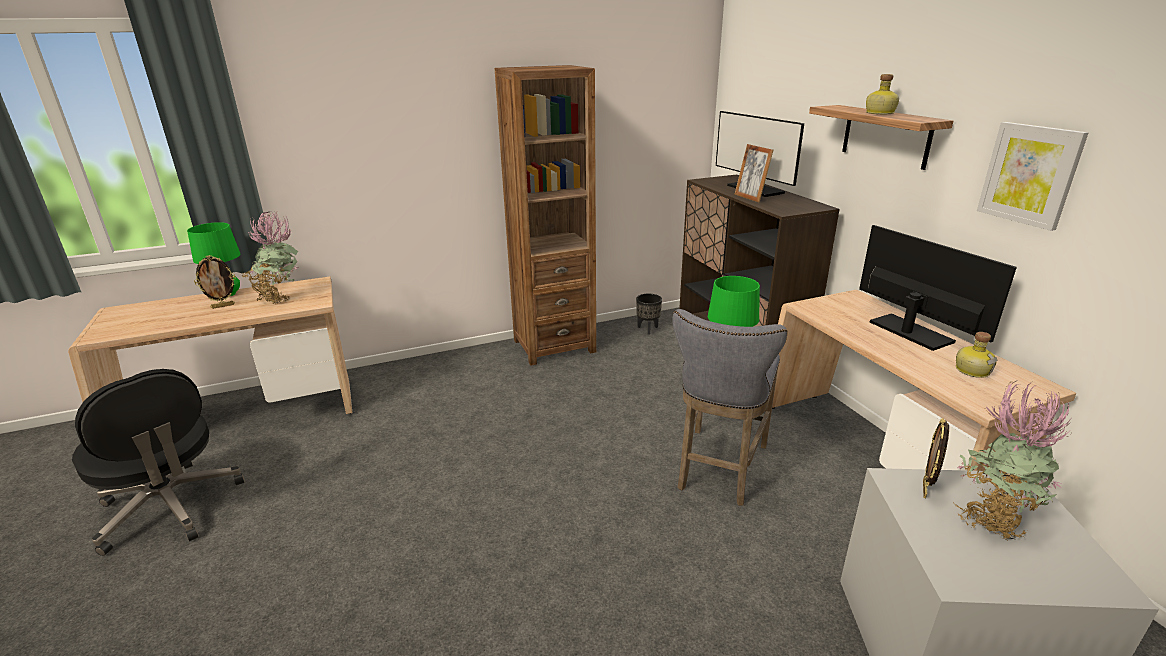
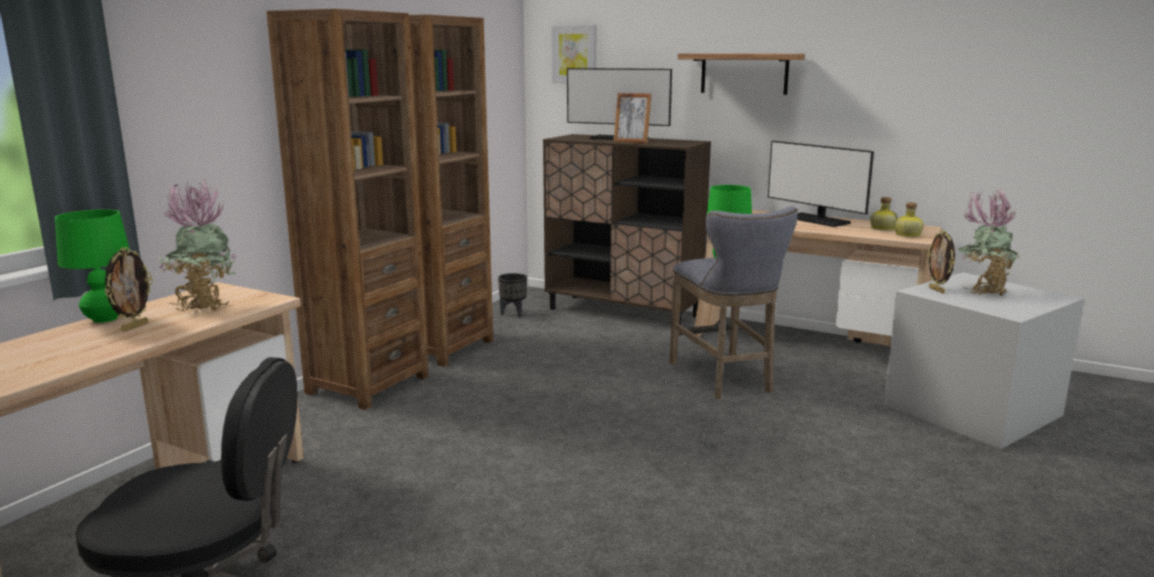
camera: 40 degrees left, 10 degrees down
(467, 364) = (367, 385): none -> brown bookcase
(878, 113) = (744, 53): bottle -> bottle (907, 235)
(910, 332) = (817, 220): monitor -> monitor turned 150 degrees counterclockwise
(1030, 174) = (873, 84): picture -> picture (574, 54)

